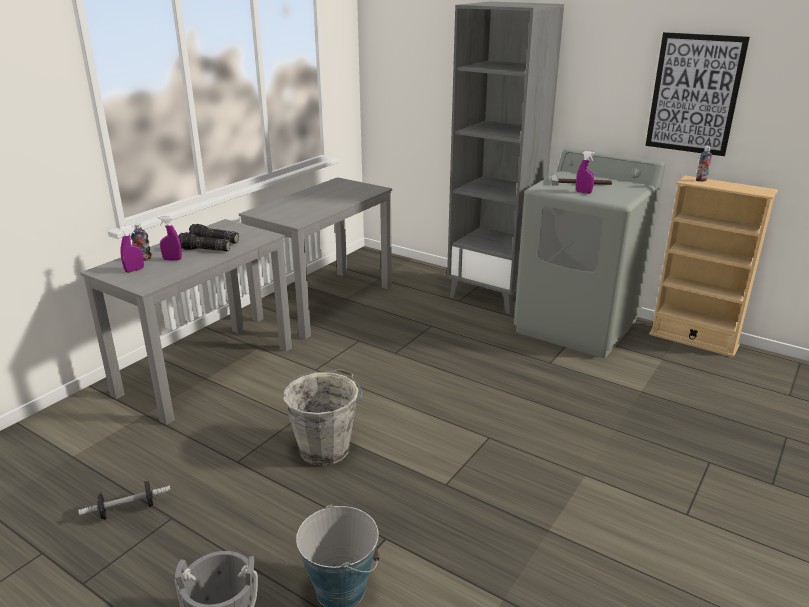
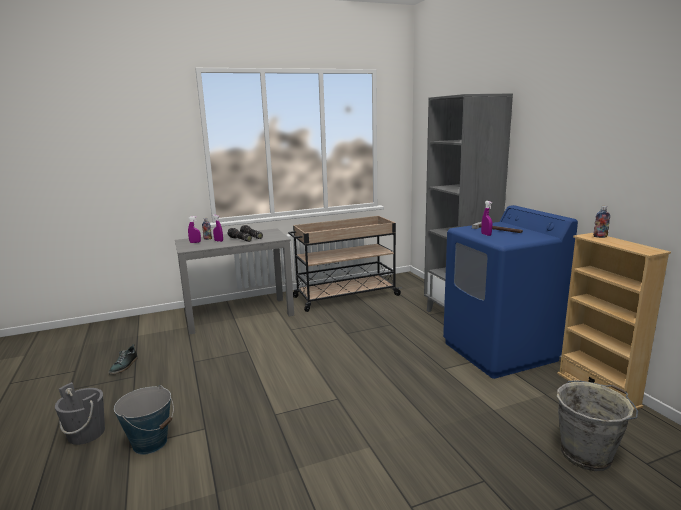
camera: 35 degrees right, 10 degrees down
(127, 510) = (124, 366): dumbbell -> shoe
(325, 302) = (344, 296): grey desk -> beige cart
(326, 448) = (241, 371): grey bucket -> grey bucket (587, 454)
(577, 326) = (500, 351): grey washing machine -> blue washing machine
(694, 94) = (602, 160): picture -> none

